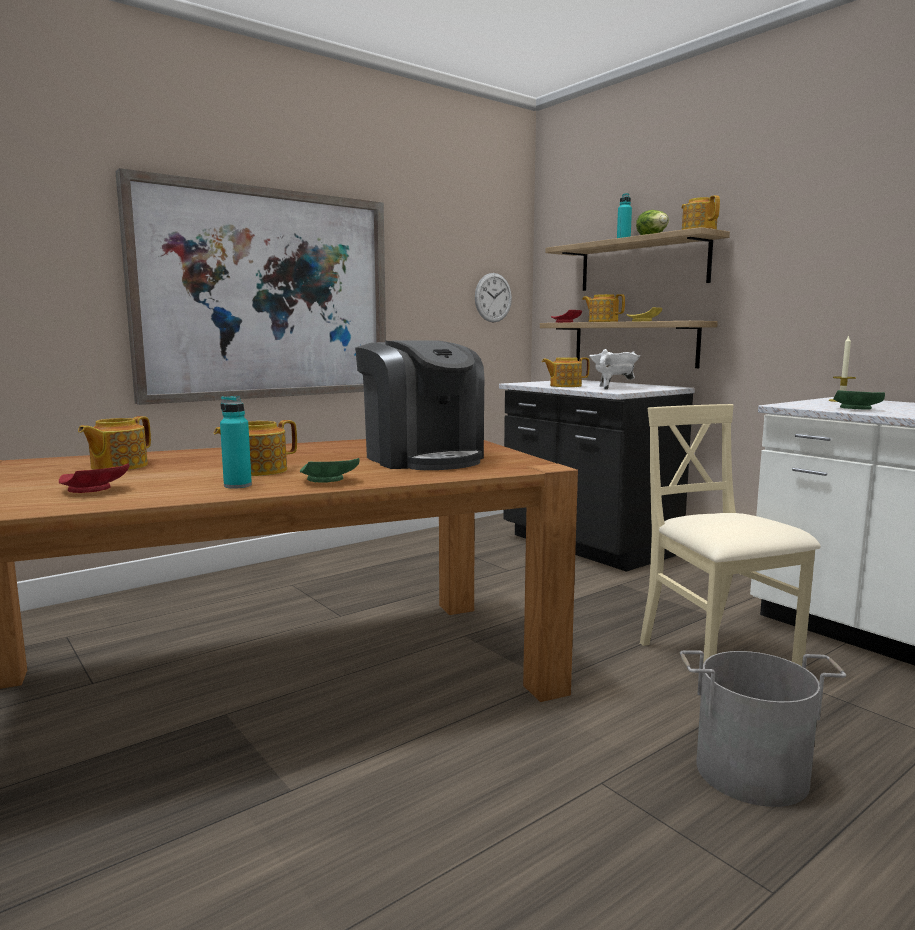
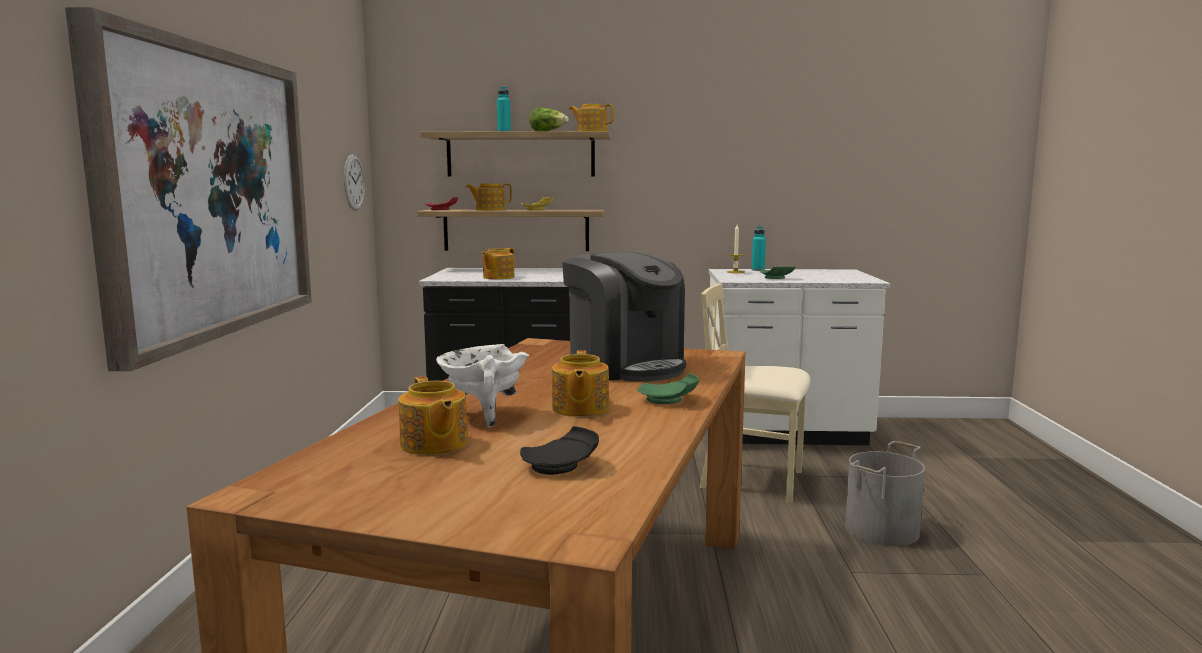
camera: 50 degrees left, 0 degrees up
(92, 490) = (561, 466): red plate -> black plate
(237, 485) = (639, 423): turquoise bottle -> turquoise bottle (758, 270)
(422, 458) = (625, 366): coffee machine -> coffee machine turned 45 degrees clockwise
(612, 388) = (547, 276): white cooking pot -> white cooking pot (483, 416)

